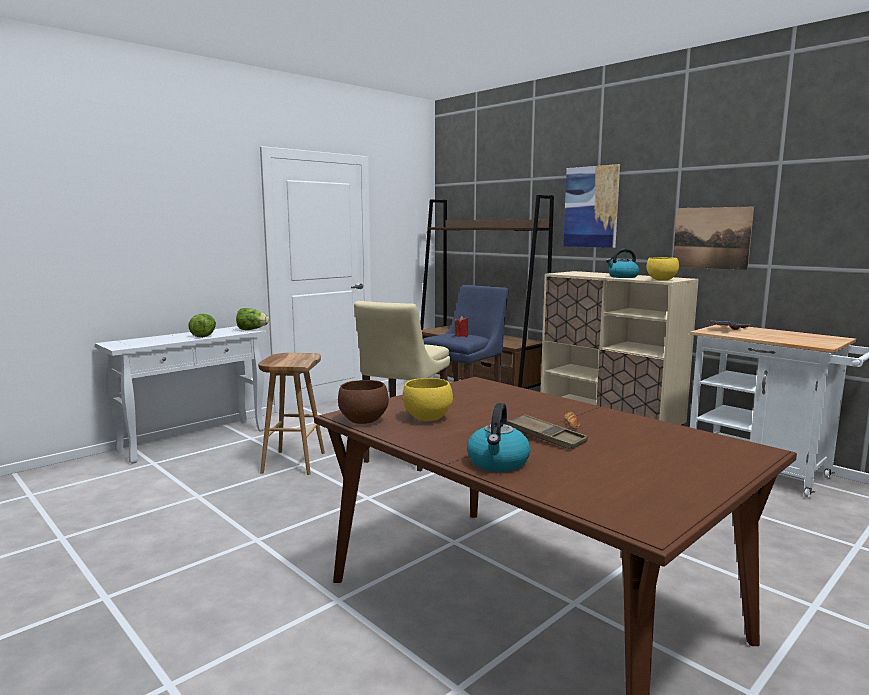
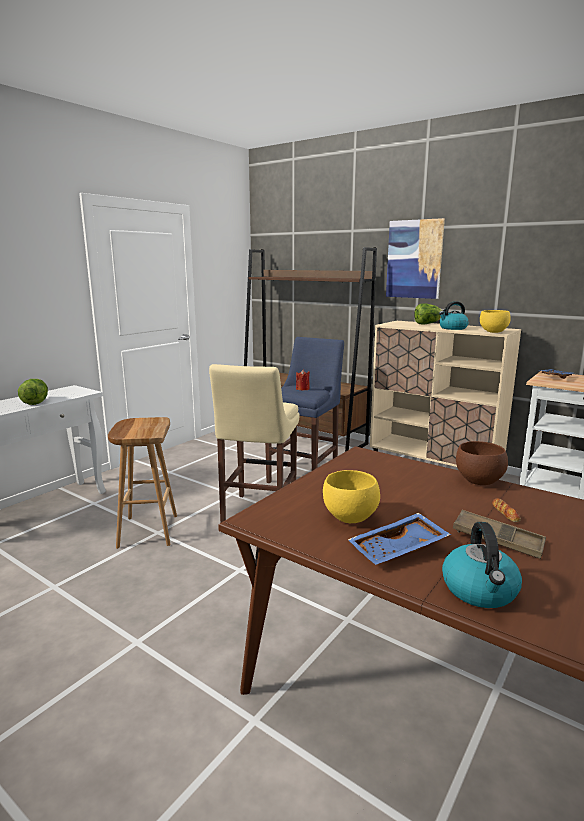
camera: 10 degrees left, 5 degrees up
(252, 329) = (86, 391): lettuce -> lettuce (427, 324)
(362, 421) = (280, 528): brown bowl -> brown bowl (478, 481)
(452, 438) = (398, 550): none -> blue tray
(711, 238) = (534, 291): picture -> none

